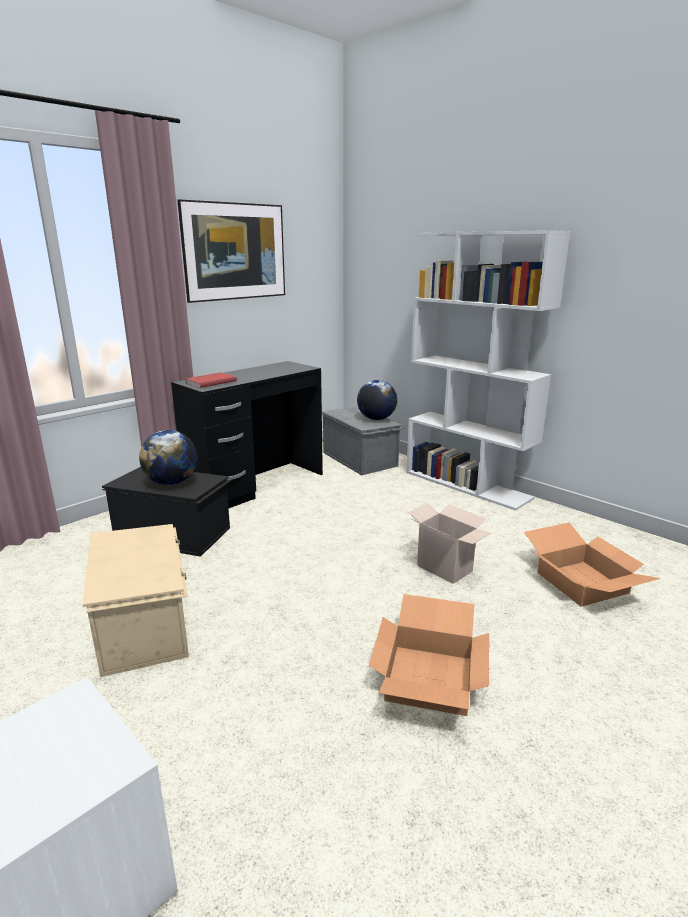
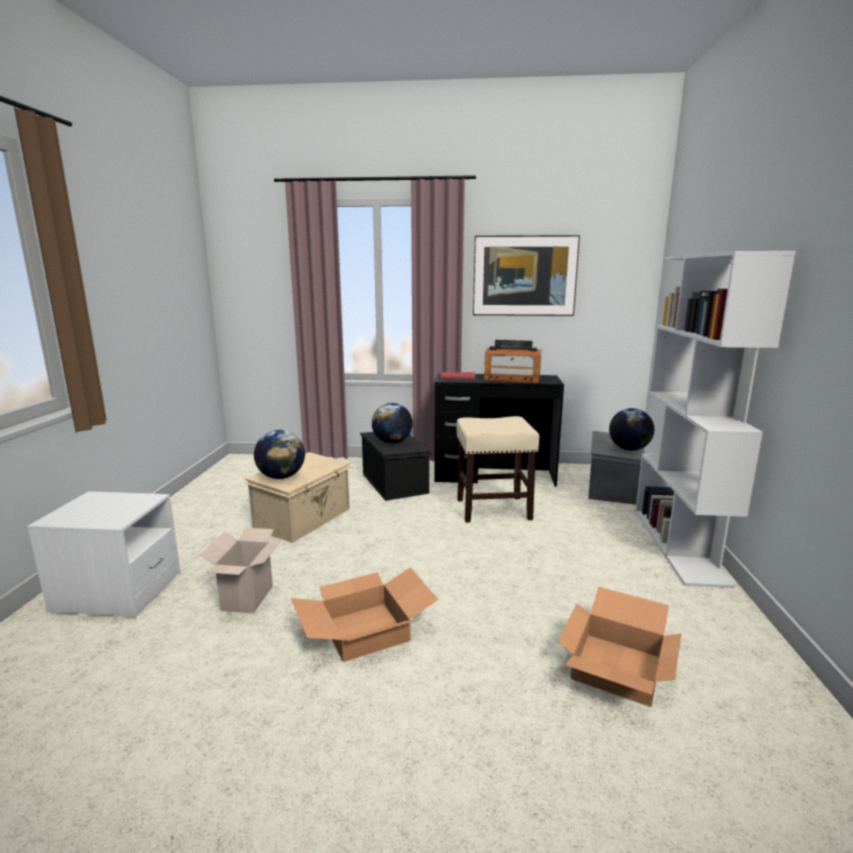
camera: 50 degrees right, 5 degrees down
(133, 577) = (281, 477): none -> globe
(266, 372) = (511, 379): none -> radio
(313, 516) = (492, 509): none -> beige stool
(446, 568) = (515, 587): cardboard box -> cardboard box (248, 599)

